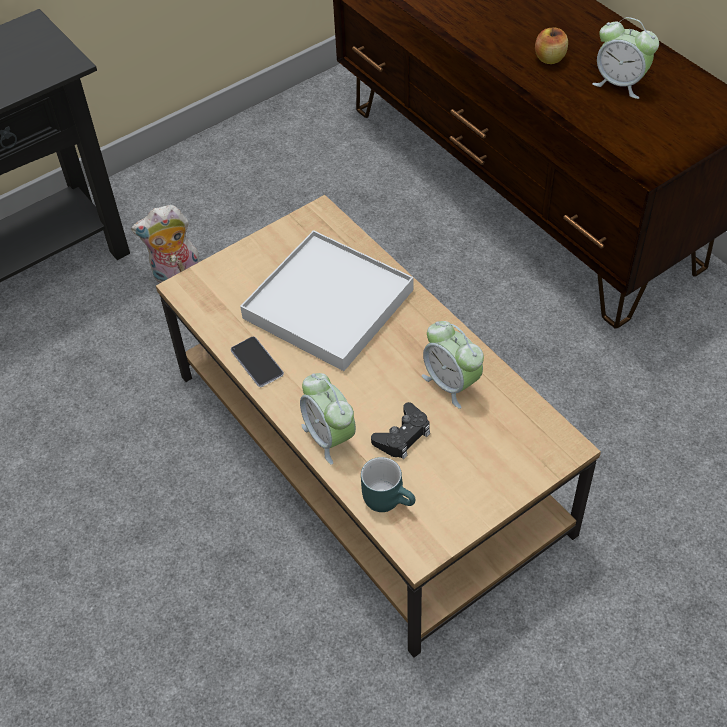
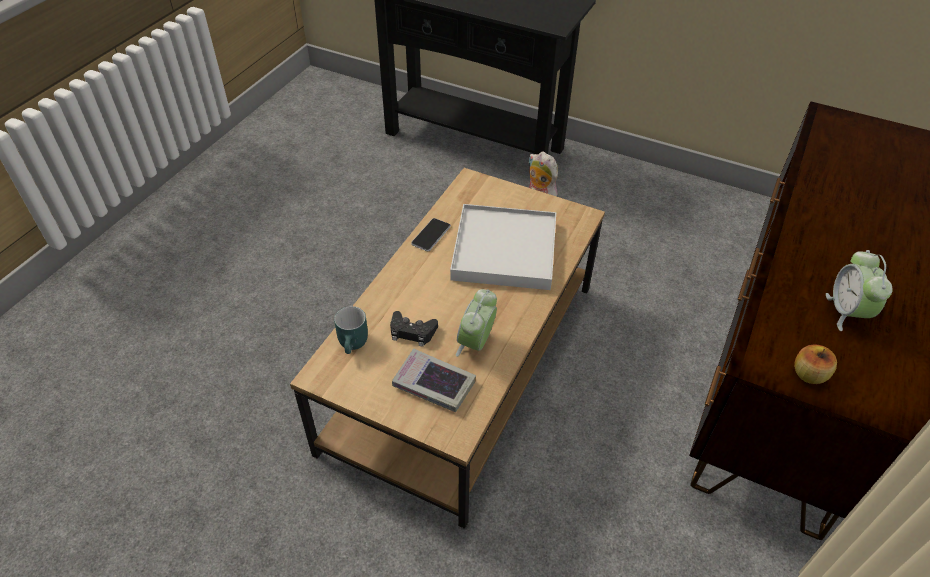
camera: 60 degrees right, 5 degrees down
(329, 437) = (390, 293): alarm clock -> none
(489, 442) = (434, 384): none -> book
(549, 58) = (828, 256): apple -> apple (808, 374)

